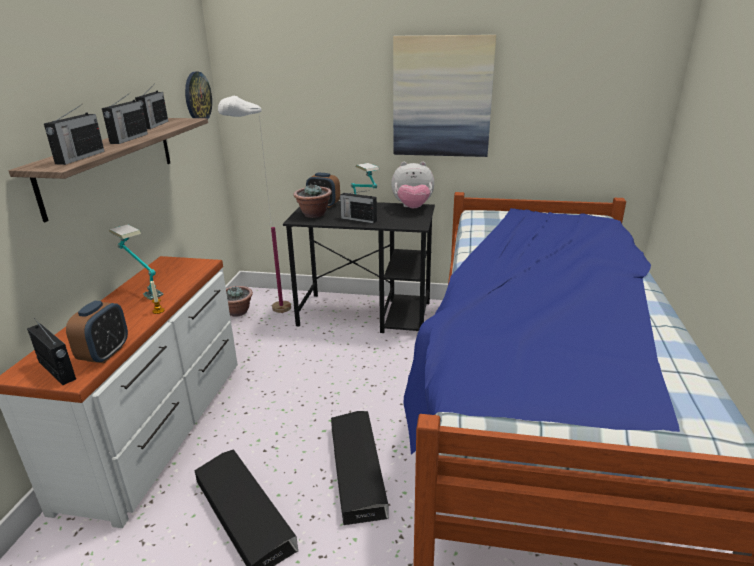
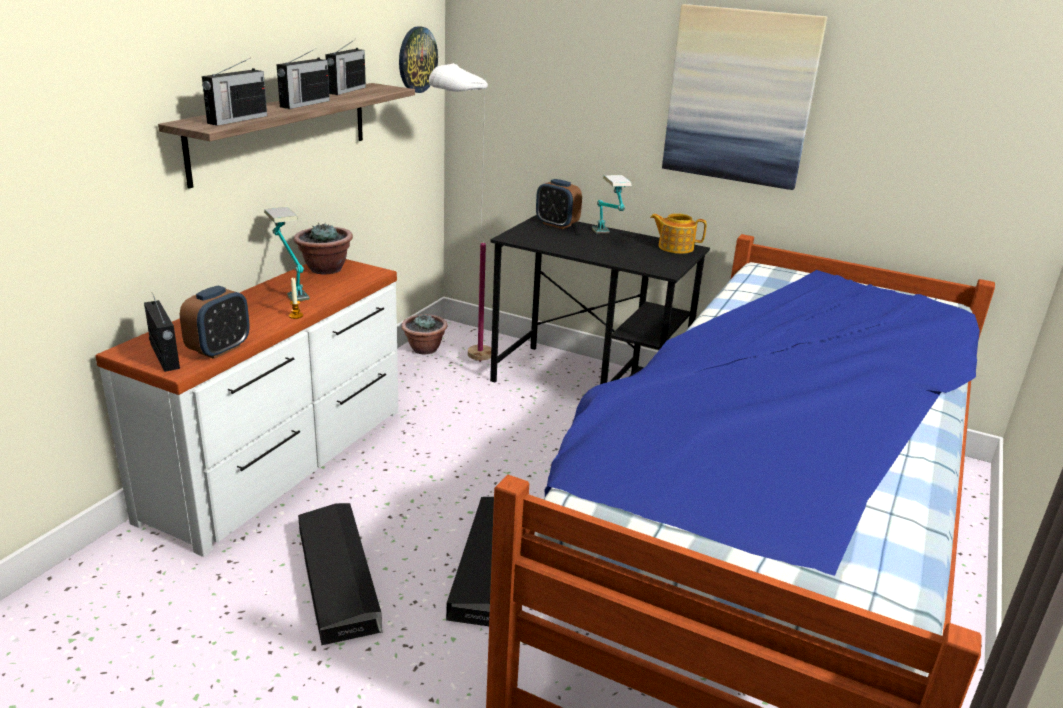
camera: 15 degrees right, 0 degrees up
(314, 214) = (536, 234): potted plant -> potted plant (325, 269)
(358, 219) = (591, 250): radio -> none
(412, 208) = (675, 247): plush toy -> teapot

